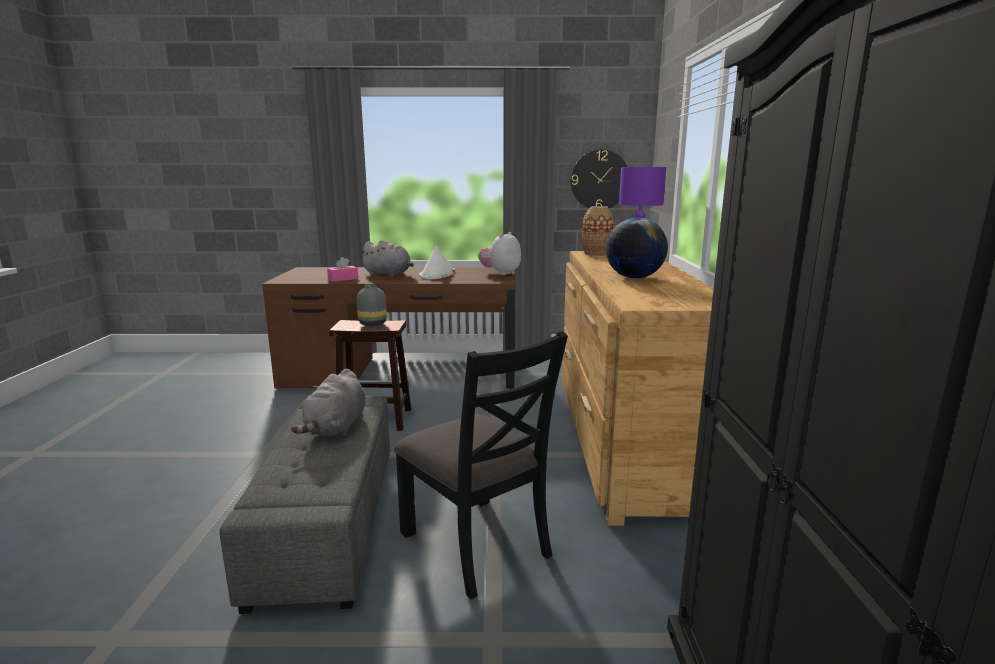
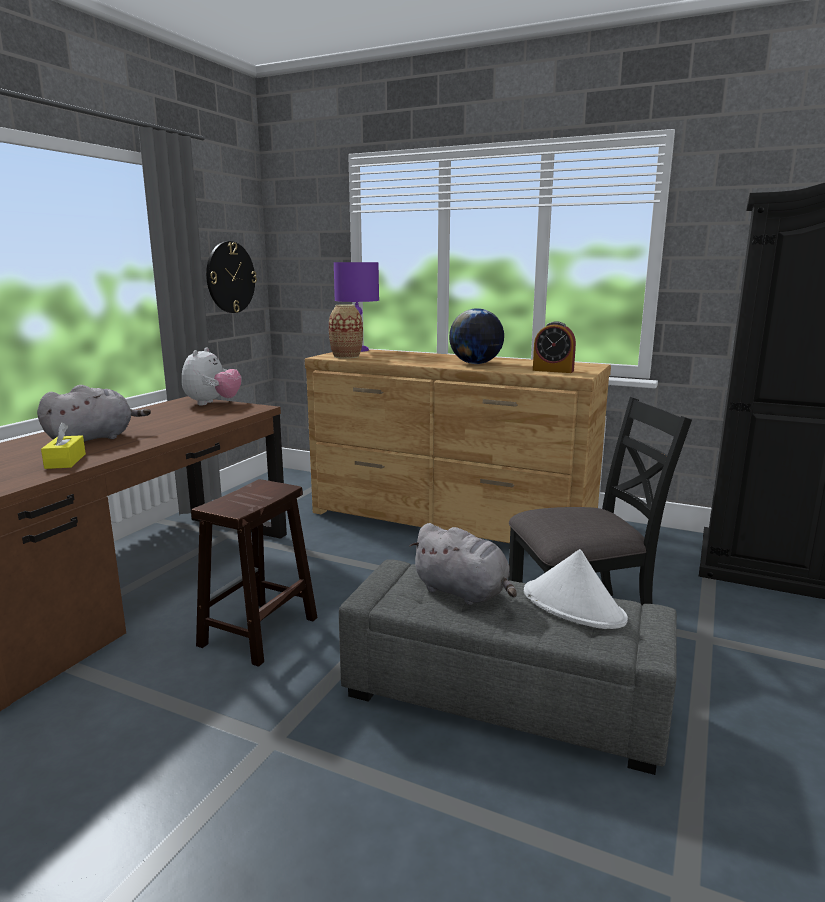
camera: 65 degrees left, 0 degrees up
(343, 279) = (65, 461): pink tissue box -> yellow tissue box
(372, 324) = (249, 495): grey vase -> none
(437, 274) = (156, 422): white hat -> white hat (574, 606)
(500, 273) = (212, 403): plush toy -> plush toy turned 135 degrees counterclockwise
(646, 297) = (553, 370): none -> alarm clock

